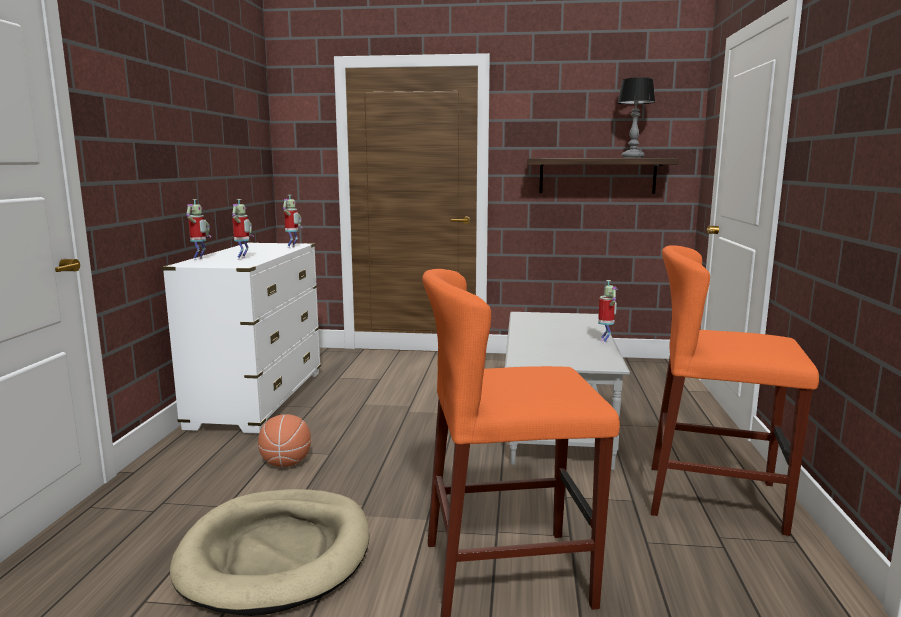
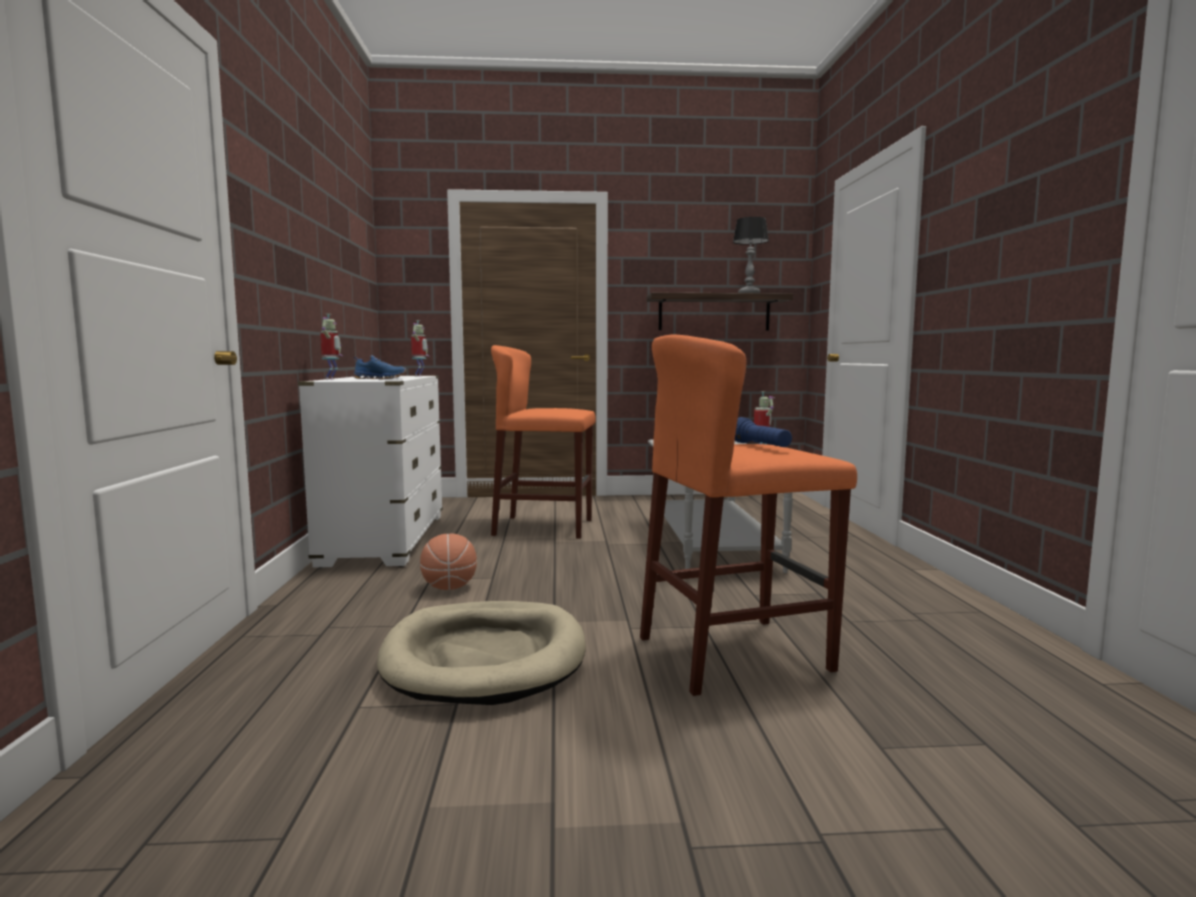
camera: 10 degrees left, 5 degrees down
(243, 259) = (380, 379): toy robot -> blue shoe
(538, 378) = (760, 447): none -> blue flashlight
(714, 498) = (891, 587): orange stool -> orange stool (544, 527)

